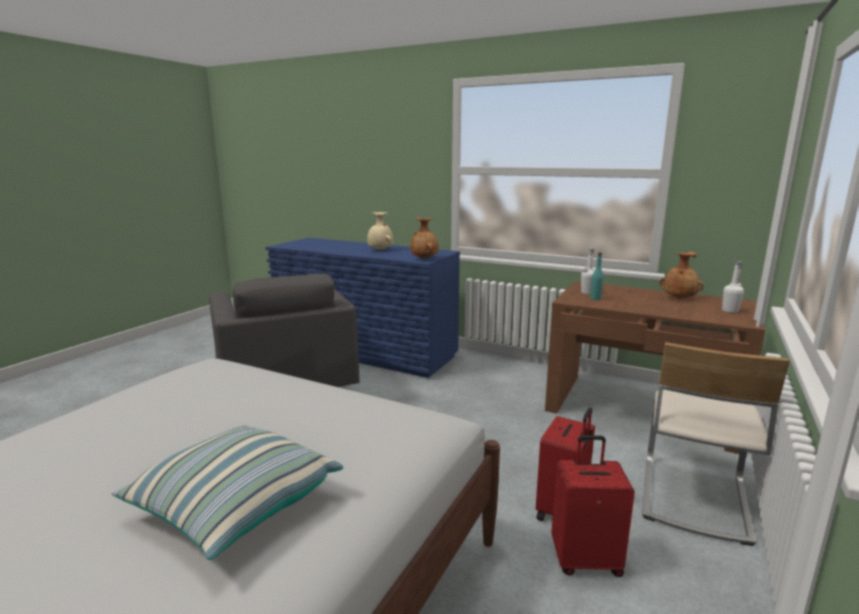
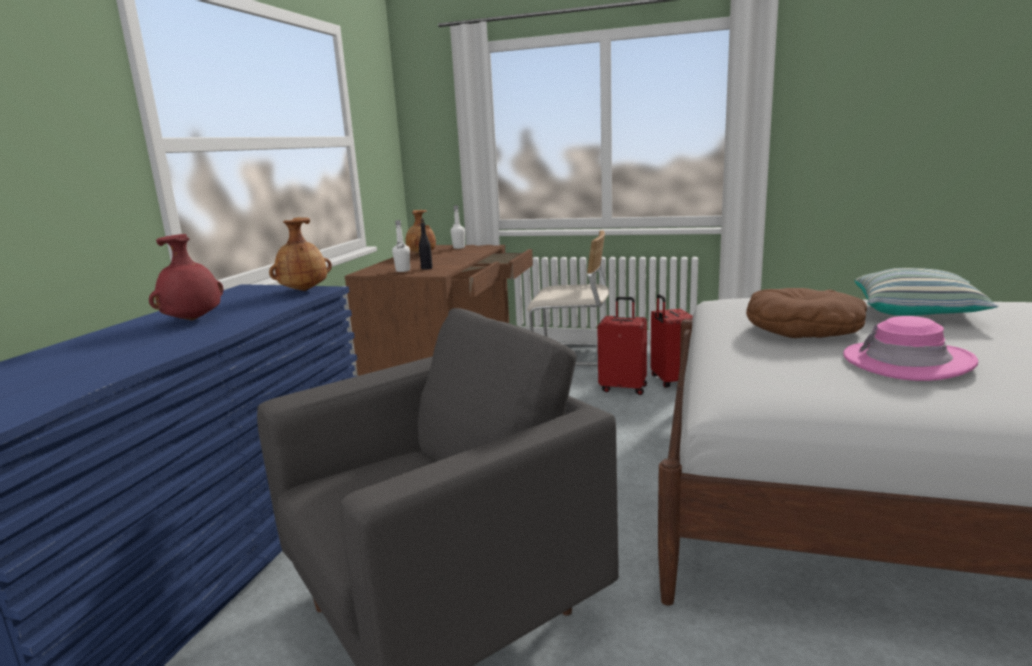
camera: 100 degrees left, 0 degrees up
(149, 421) = (907, 362): none -> pink hat
(276, 413) = (802, 329): none -> brown pillow
(380, 250) = (193, 320): beige vase -> red vase
(595, 298) = (426, 268): turquoise bottle -> black bottle

